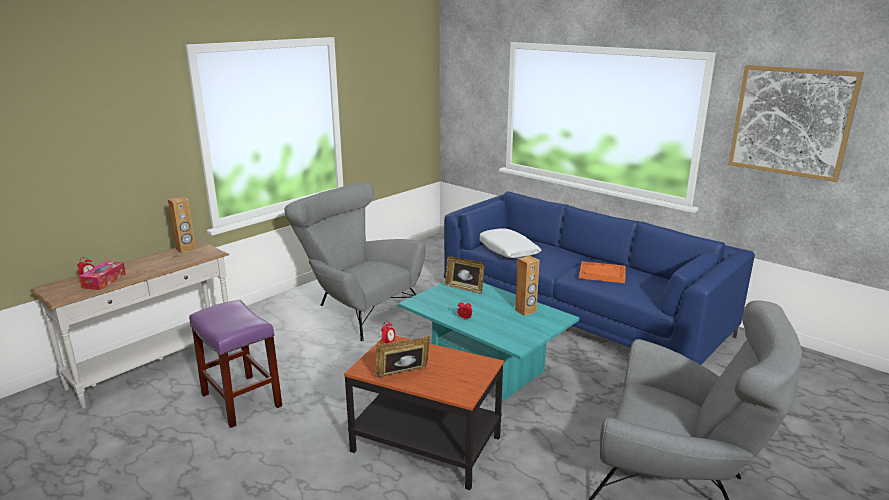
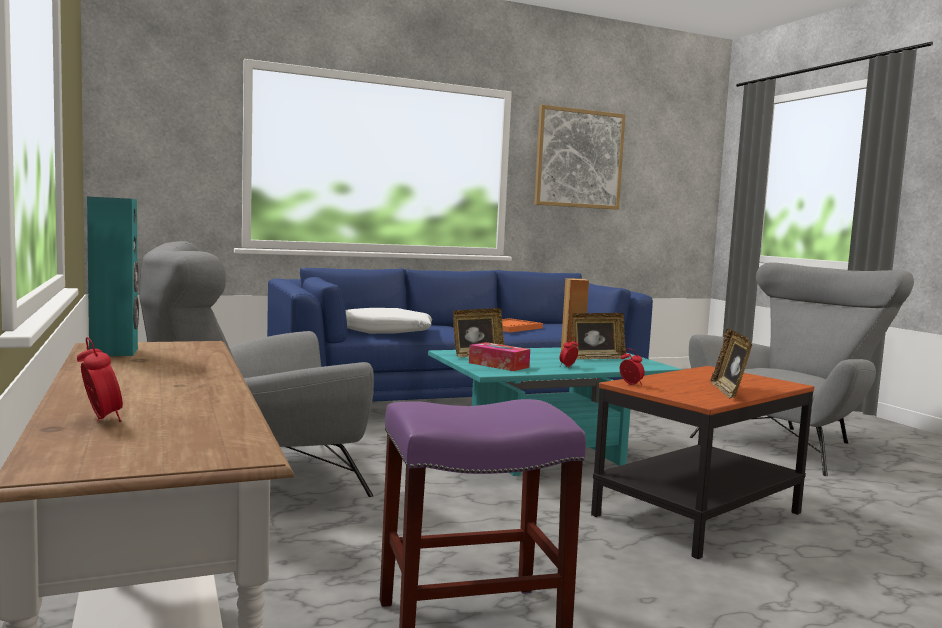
camera: 65 degrees left, 15 degrees down
(104, 281) = (179, 409): tissue box -> tissue box (498, 365)
(186, 249) = (115, 352): brown speaker -> turquoise speaker
(515, 321) = (596, 358): none -> picture frame

